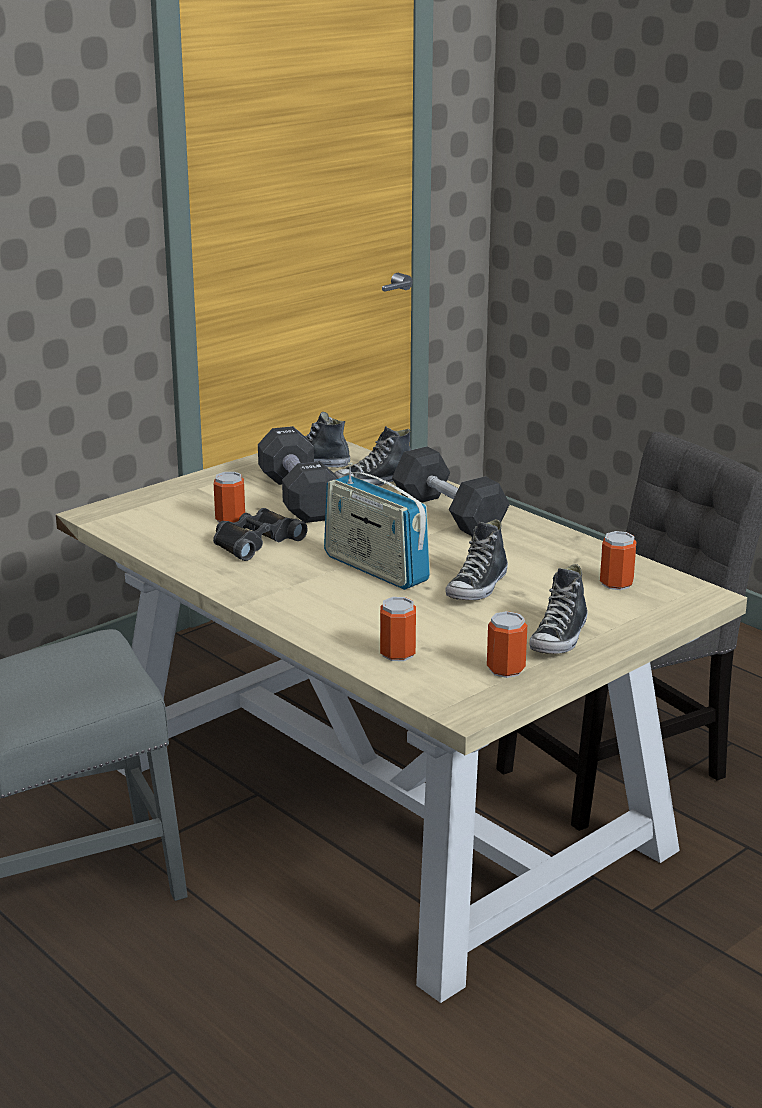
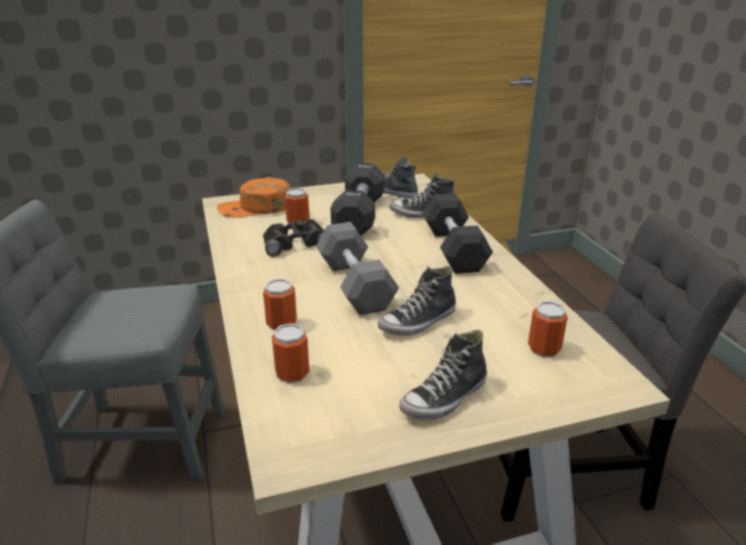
camera: 25 degrees right, 5 degrees up
(150, 512) = (255, 207): none -> orange cap
(375, 569) = (355, 285): radio -> grey dumbbell
(506, 669) = (366, 421): can -> can (281, 324)

